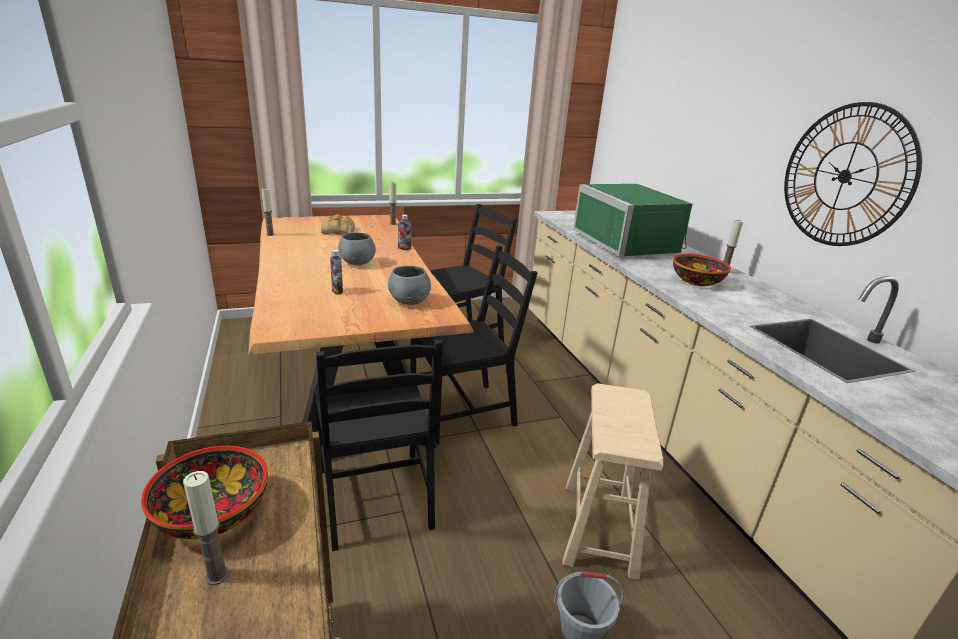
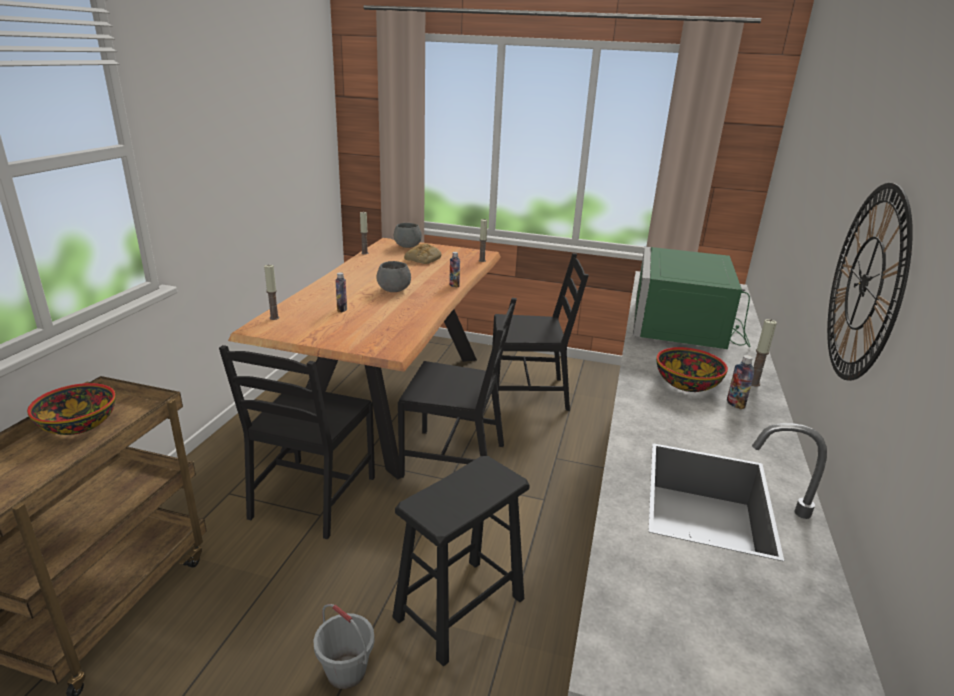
camera: 35 degrees right, 0 degrees up
(217, 575) = (38, 455): candle -> candle (274, 318)
(410, 301) = (383, 331): grey bowl -> grey bowl (408, 246)
(598, 528) = (459, 608): beige stool -> black stool
(739, 287) = (735, 404): none -> bottle

